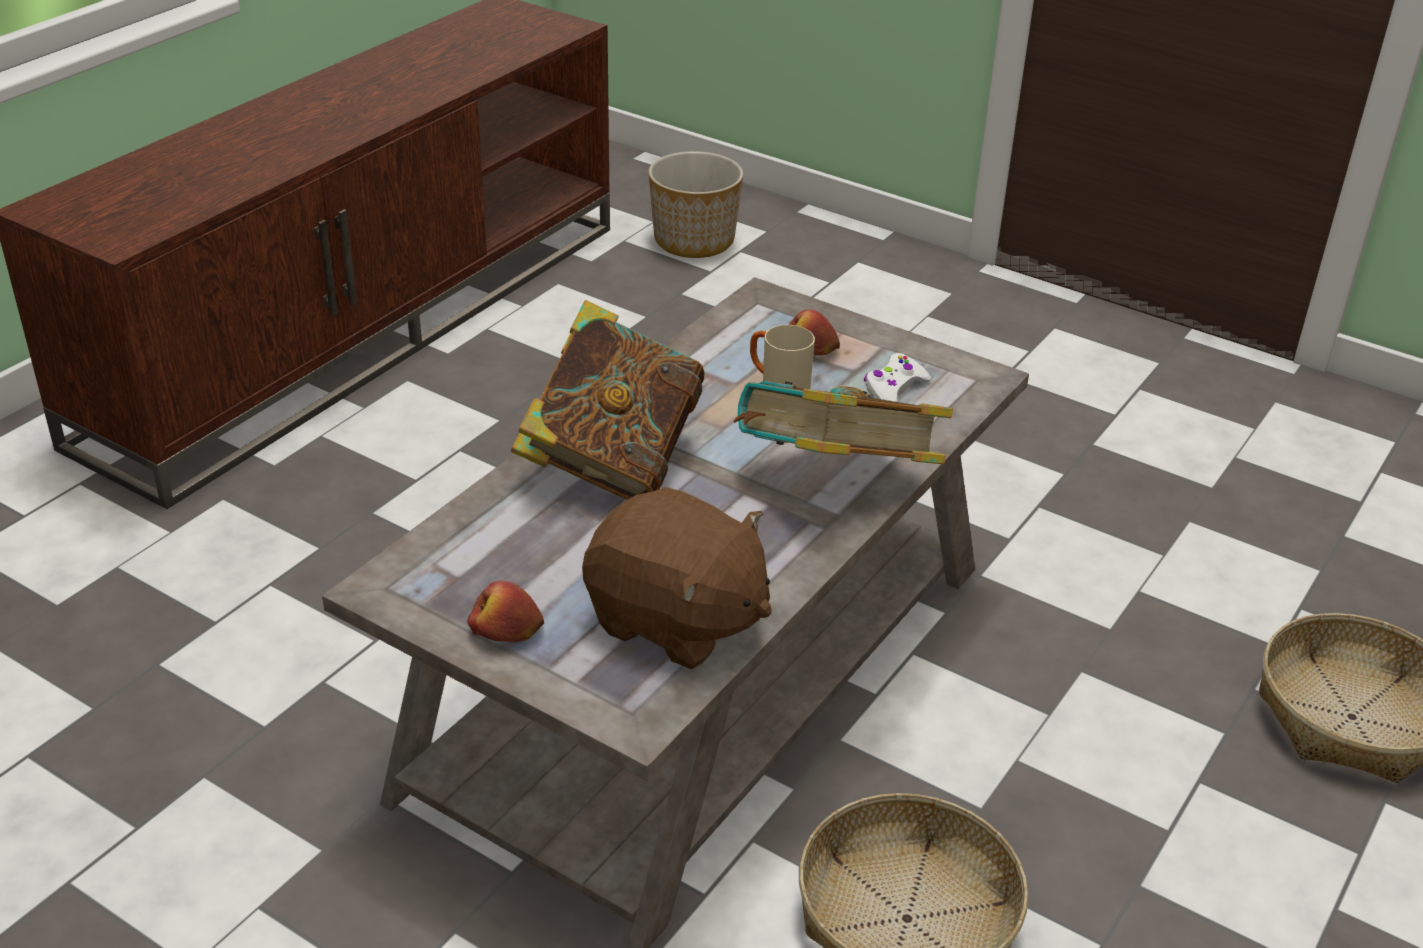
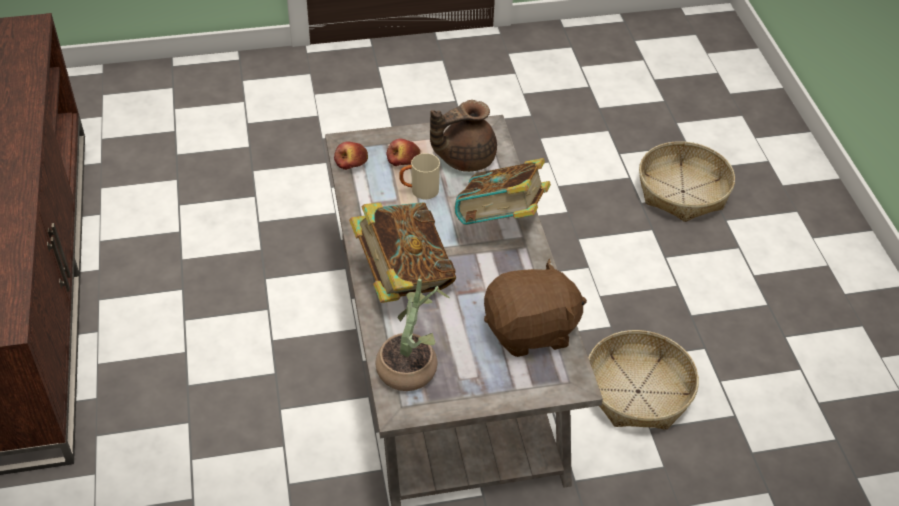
camera: 45 degrees left, 10 degrees up
(469, 554) = (411, 365): none -> potted plant
(506, 630) = (476, 386): apple -> apple (351, 162)
(695, 241) = (142, 116): planter -> none
(894, 390) = (464, 158): white game controller -> brown teapot

